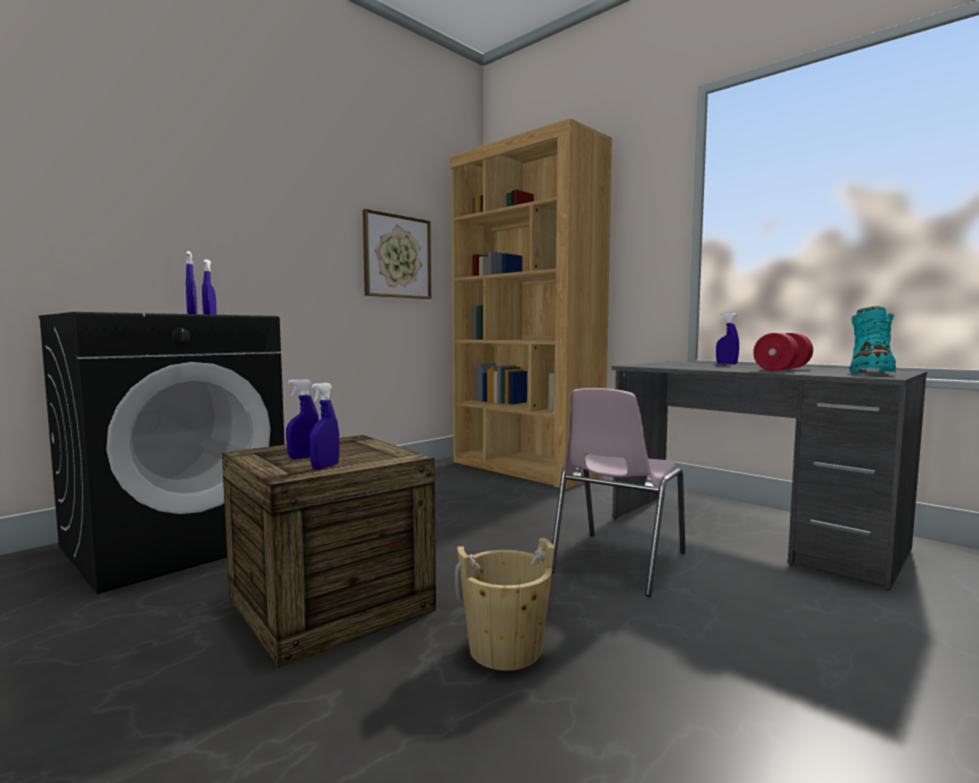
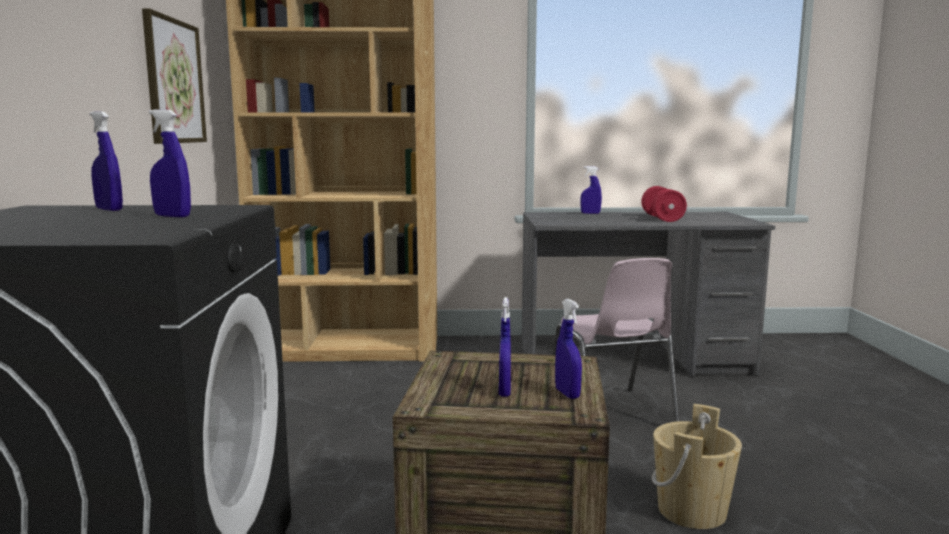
camera: 45 degrees left, 5 degrees up
(870, 372) = (720, 217): turquoise boot -> none

